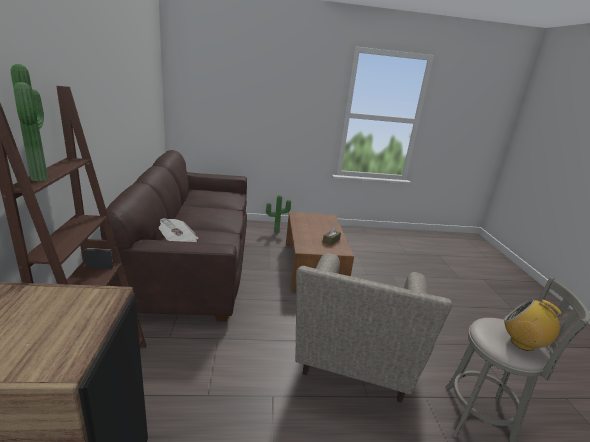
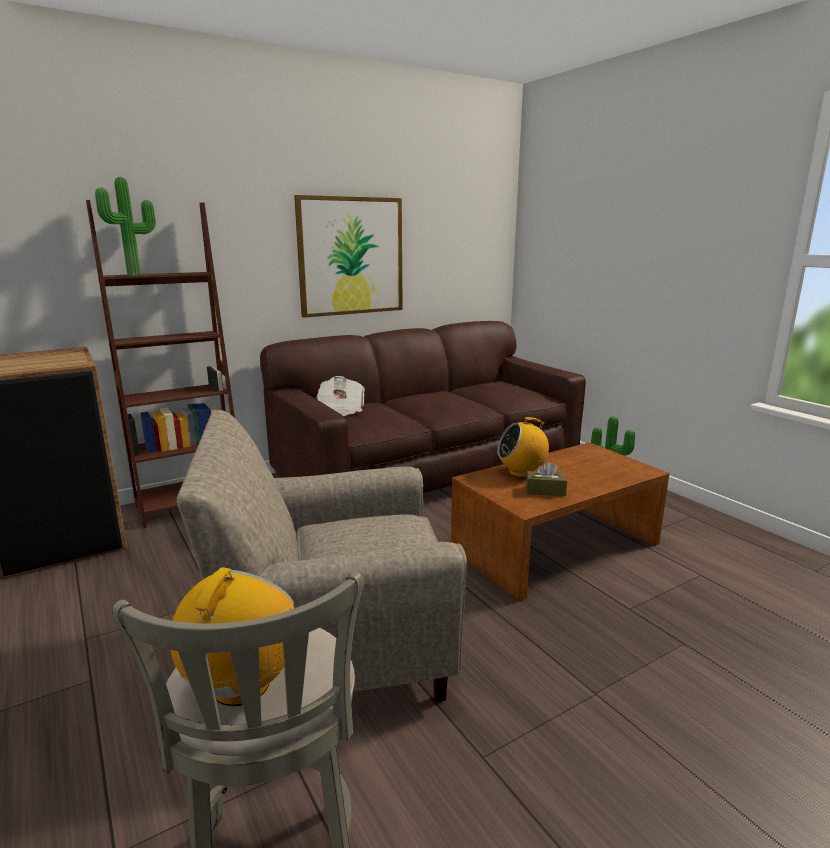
camera: 65 degrees right, 5 degrees down
(119, 119) = (351, 256): none -> picture
(307, 237) = (521, 472): none -> radio

